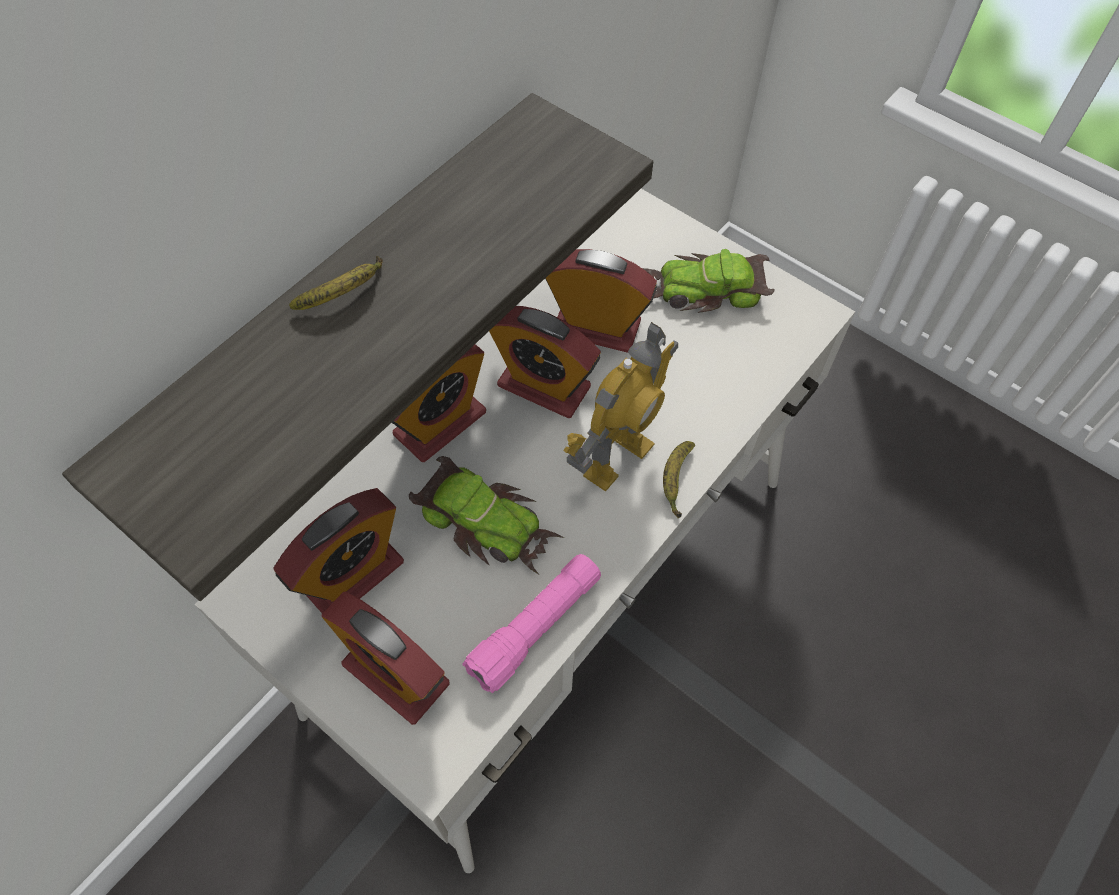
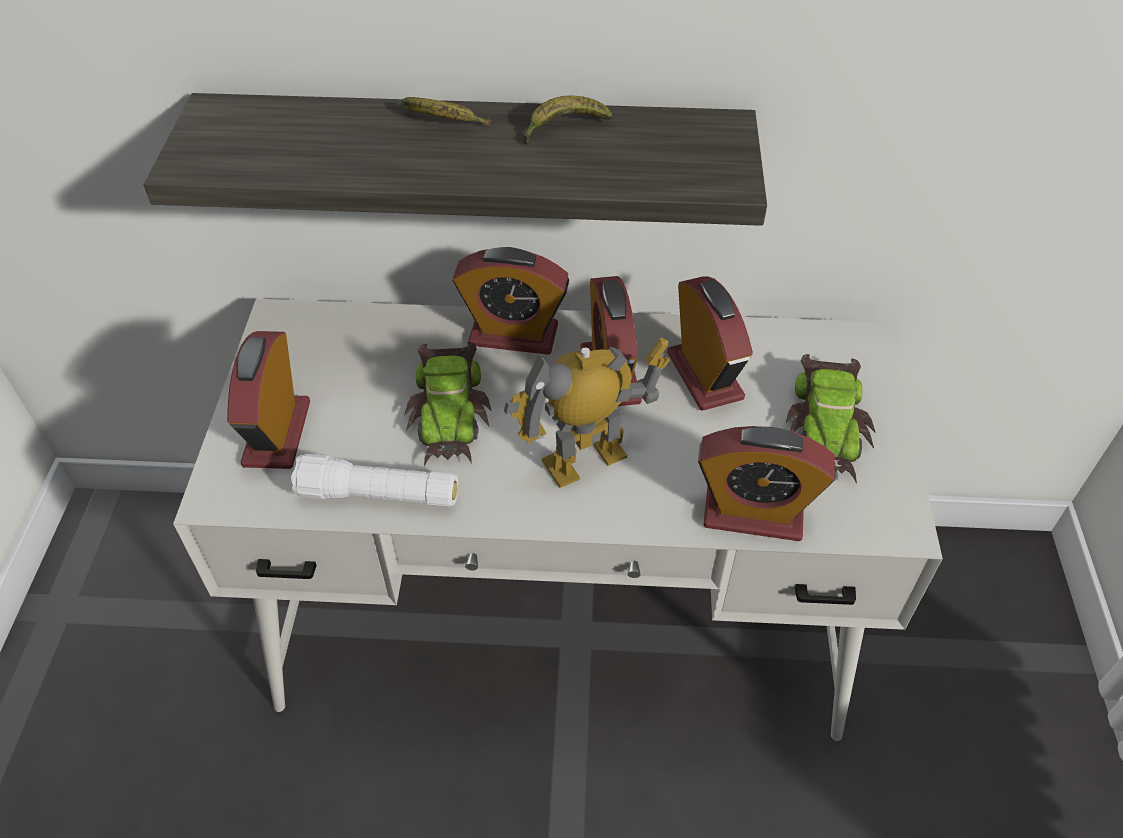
camera: 55 degrees right, 10 degrees down
(352, 575) = (340, 363): alarm clock -> alarm clock (753, 514)
(535, 627) = (379, 495): pink flashlight -> white flashlight
(616, 458) = (585, 461): toy robot -> toy robot turned 150 degrees clockwise
(676, 481) = (601, 515): banana -> banana (563, 128)
(704, 290) = (828, 426): toy car -> toy car turned 135 degrees counterclockwise

